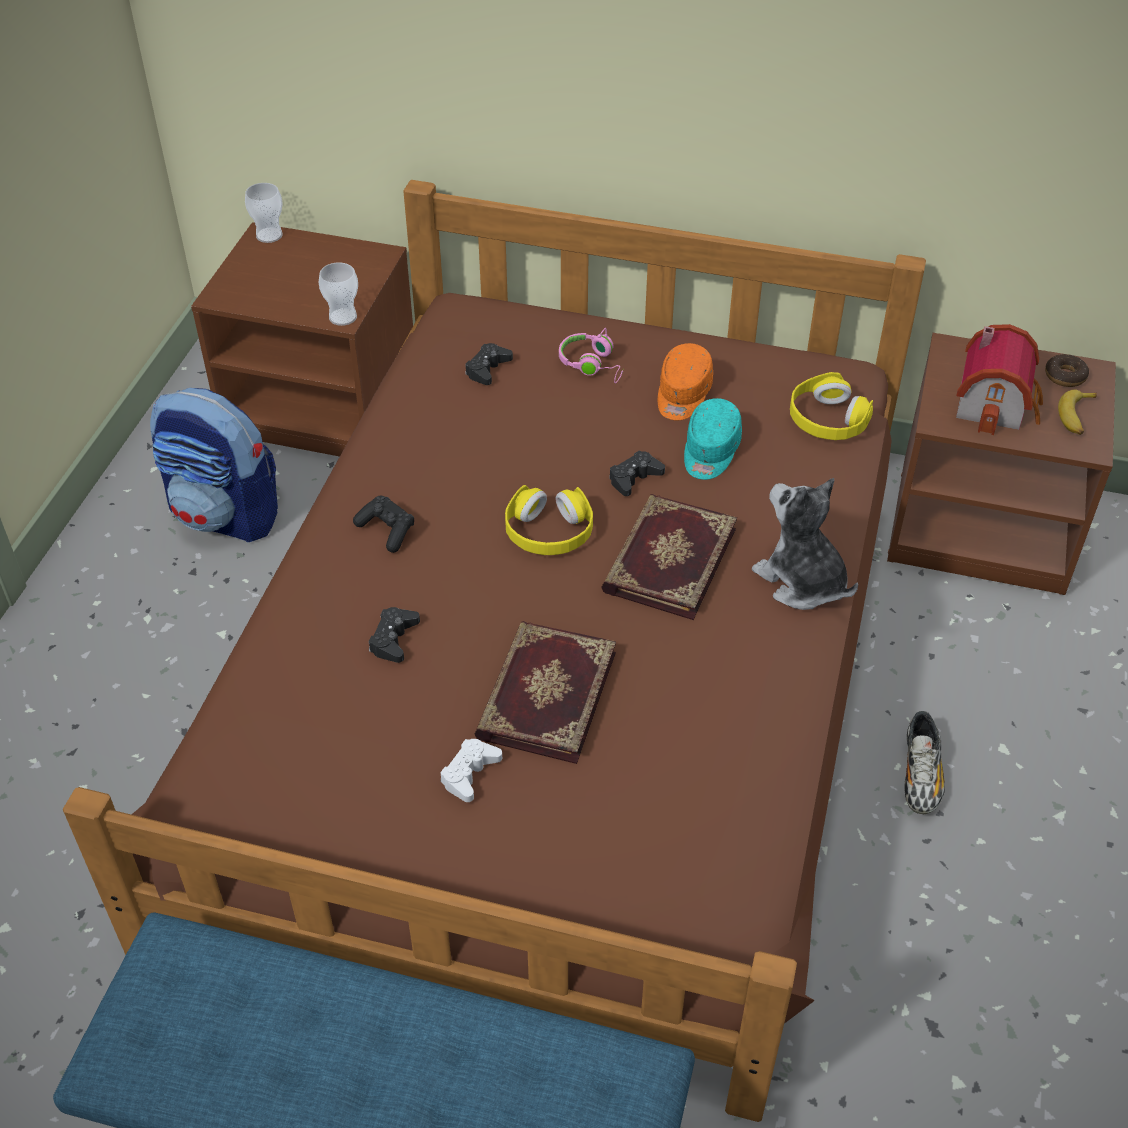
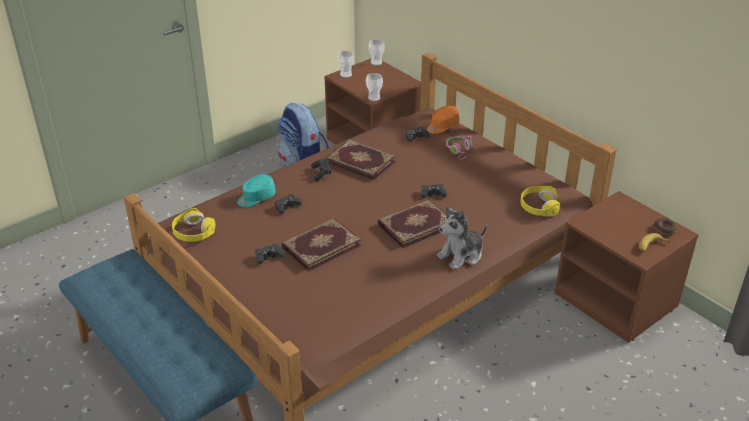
camera: 35 degrees right, 10 degrees down
(234, 286) = (346, 75): none -> cup
(438, 472) = (360, 162): none -> book
(469, 773) = (268, 257): white game controller -> black game controller
(549, 531) = (379, 197): yellow headphones -> yellow headphones (193, 232)
(682, 395) = (485, 174): orange cap -> orange cap (442, 126)
(710, 452) = (474, 198): turquoise cap -> turquoise cap (256, 198)
(801, 581) = (461, 255): plush toy -> plush toy turned 120 degrees counterclockwise
(920, 775) = (484, 374): shoe -> none
(996, 403) = (617, 226): toy house -> none

